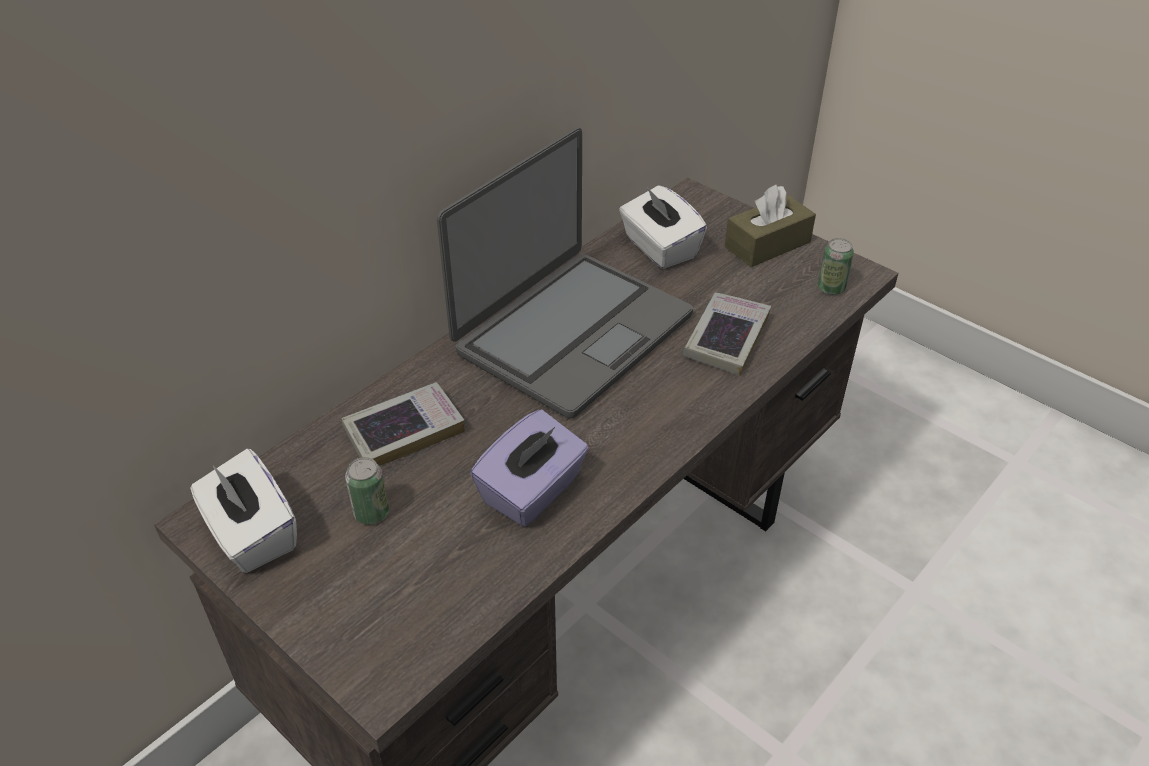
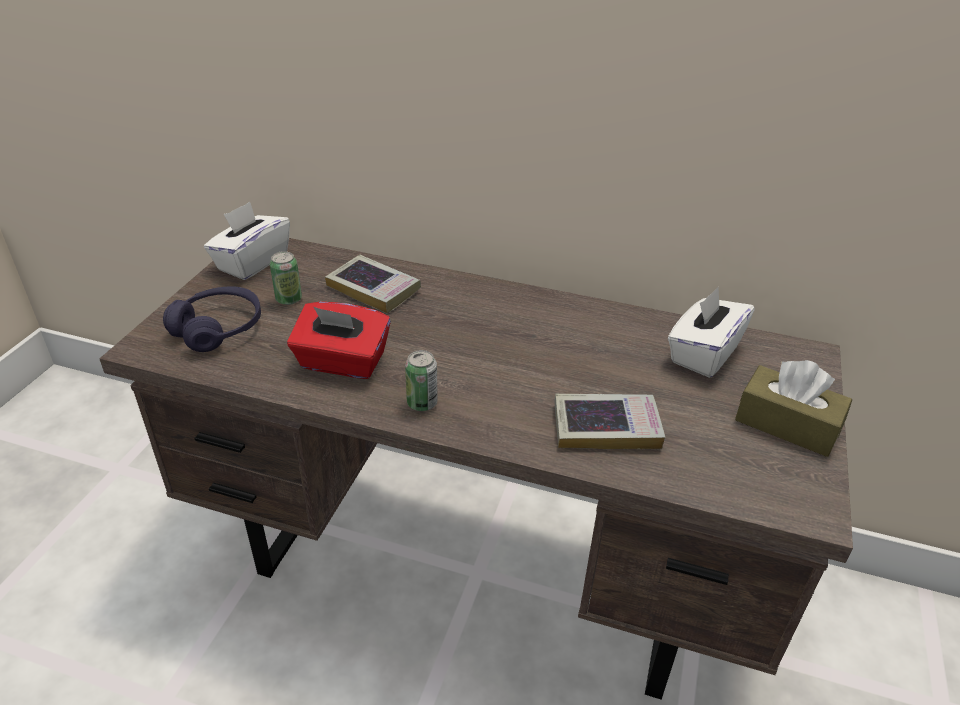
camera: 65 degrees right, 5 degrees down
(392, 595) = (218, 329): none -> purple headphones
(532, 491) = (342, 362): purple tissue box -> red tissue box
(572, 332) = (539, 334): laptop -> none
(831, 288) = (760, 490): can -> can (422, 403)

